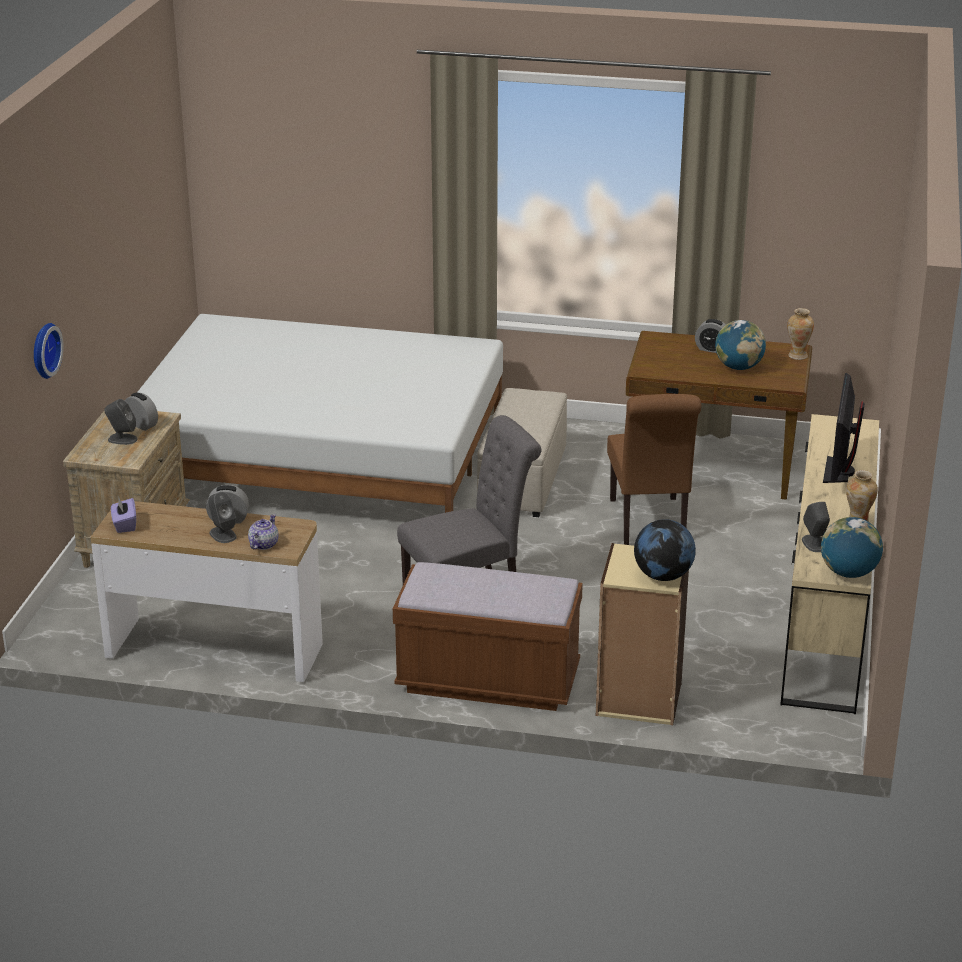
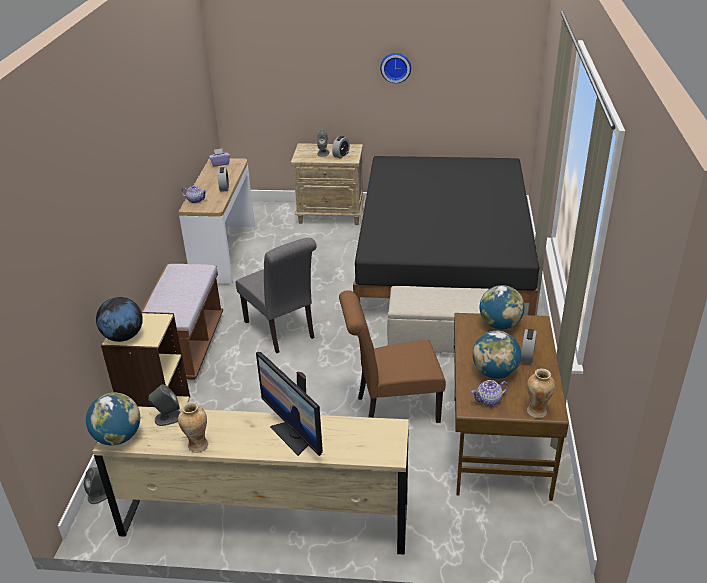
camera: 85 degrees right, 5 degrees up
(43, 350) = (295, 79): wall clock -> wall clock (395, 67)
(222, 534) = (207, 188): grey speaker -> grey speaker (100, 495)
(320, 459) = (443, 257): white bed -> black bed
(655, 355) = (500, 324): none -> globe
(781, 374) = (489, 400): none -> teapot
(838, 471) = (294, 435): monitor -> monitor turned 135 degrees counterclockwise

